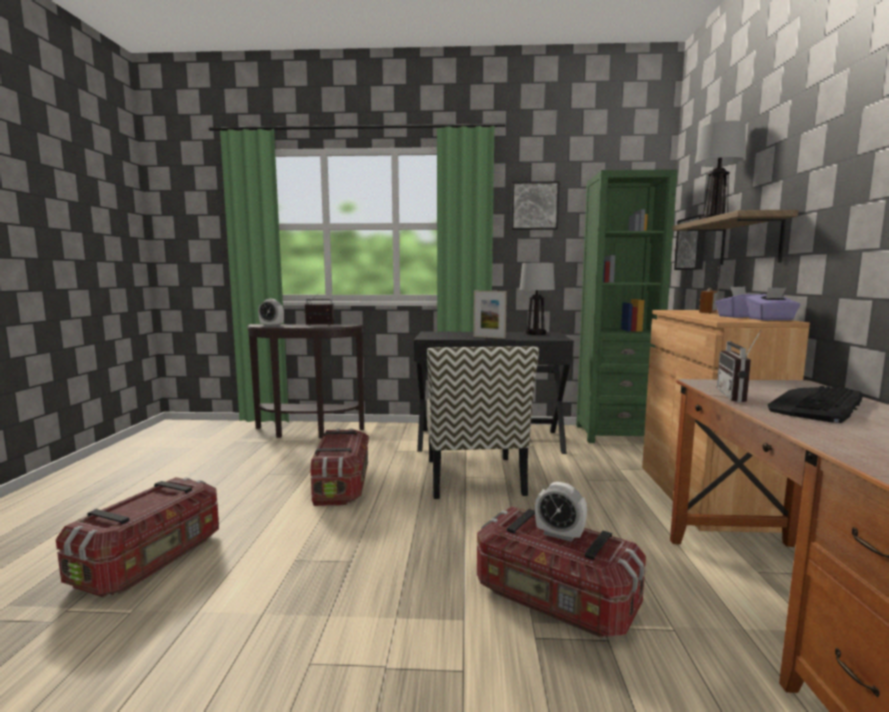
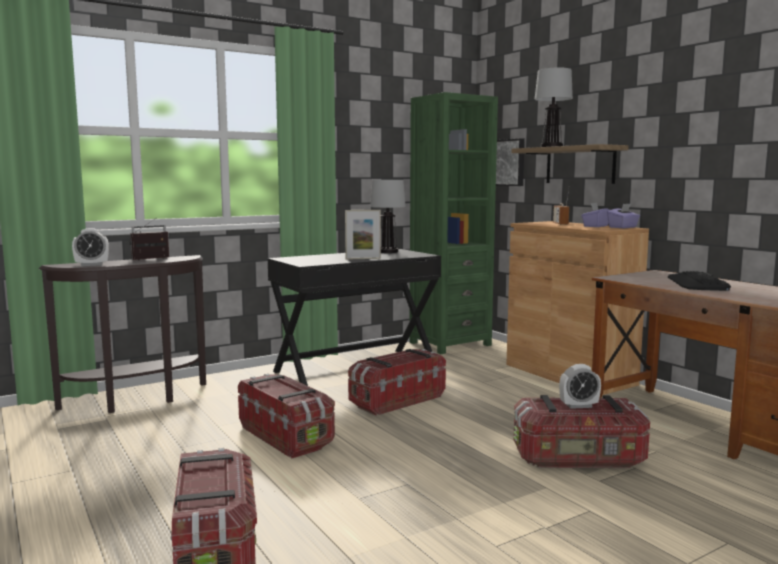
camera: 35 degrees left, 0 degrees up
(475, 477) = (396, 400): chair -> storage box
(534, 206) = (365, 119): picture -> none
(739, 397) = (654, 283): radio -> none

